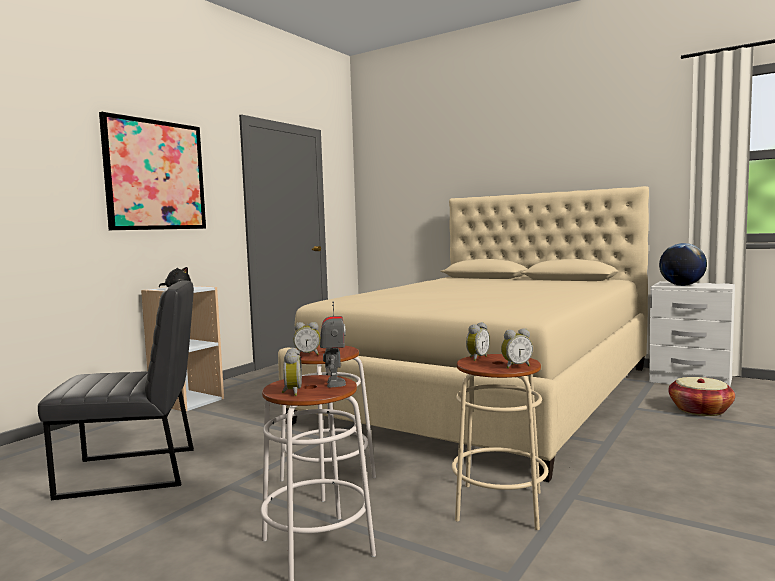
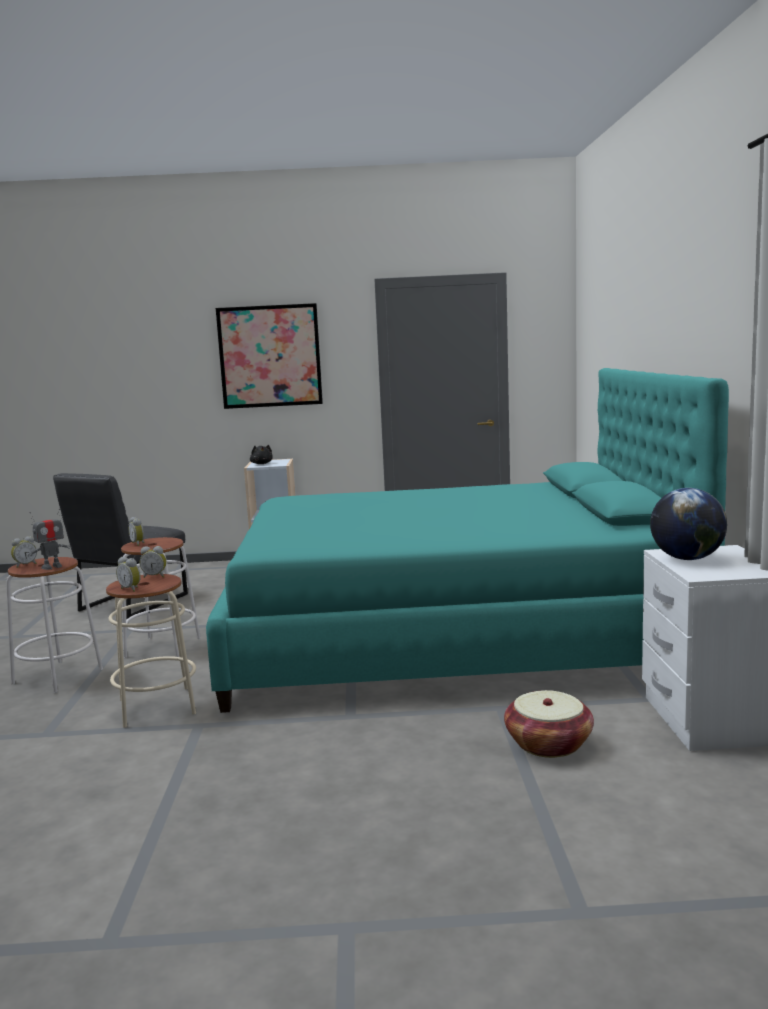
camera: 55 degrees right, 5 degrees up
(133, 472) = (131, 603): grey chair -> grey chair turned 75 degrees clockwise
(487, 393) = (451, 637): beige bed -> turquoise bed

